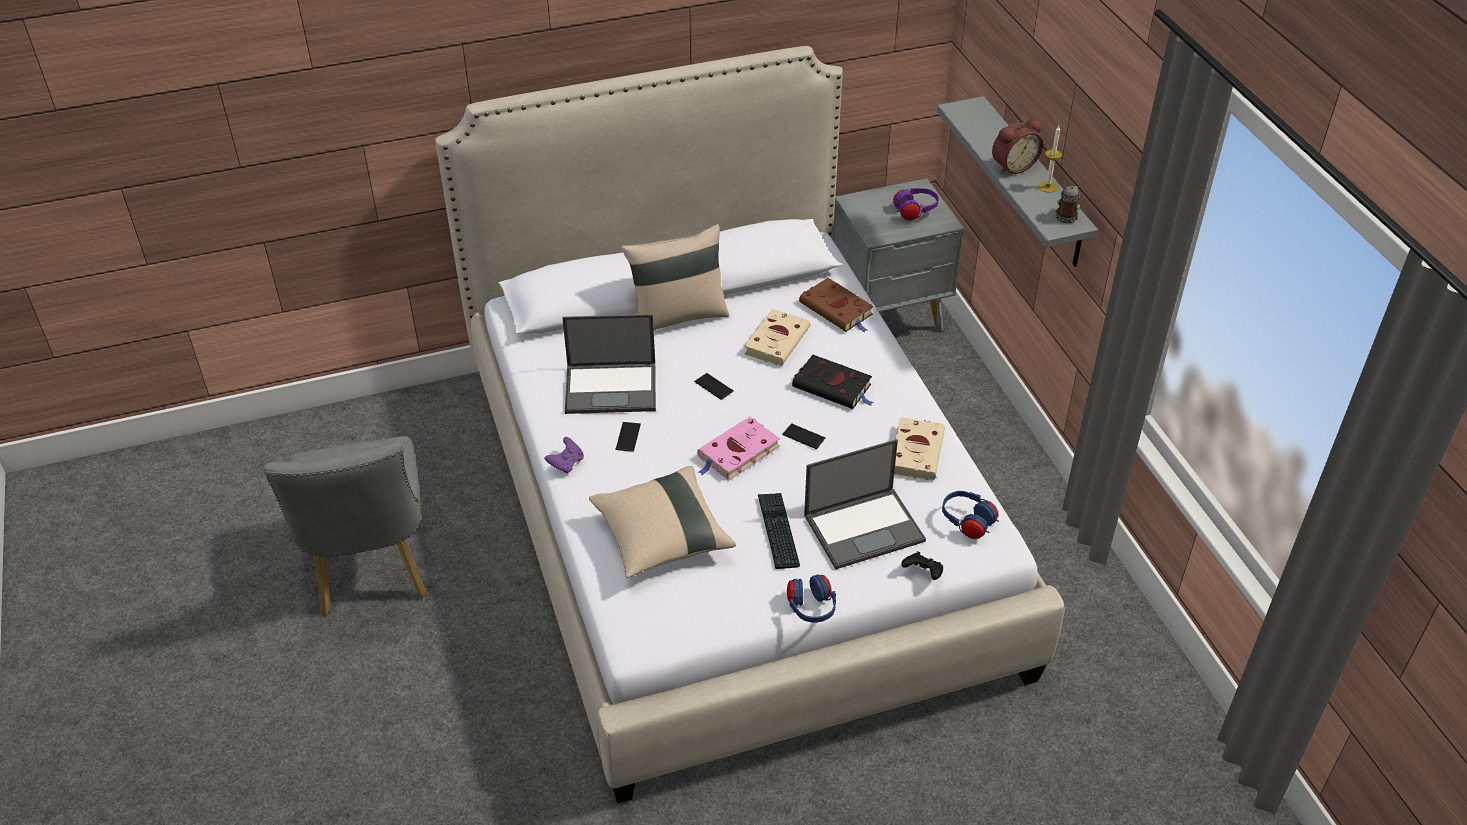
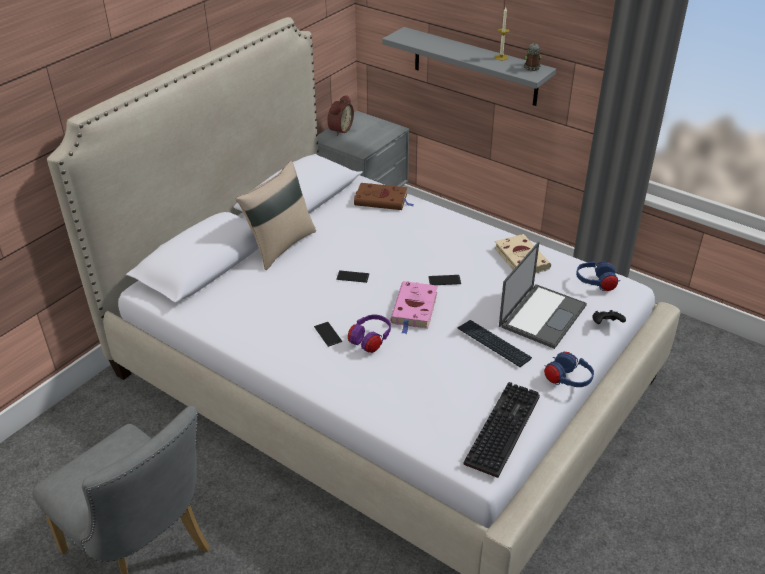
camera: 35 degrees left, 5 degrees down
(566, 463) = (301, 373): purple game controller -> none
(612, 388) = (282, 308): laptop -> none
(662, 537) = (424, 386): beige pillow -> none
(691, 617) = (501, 427): none -> keyboard
(777, 340) = (363, 232): beige book -> none
(834, 387) = (430, 243): black book -> none
(914, 212) = (370, 130): purple headphones -> purple headphones (370, 341)
(1012, 166) = (467, 54): alarm clock -> alarm clock (339, 130)

